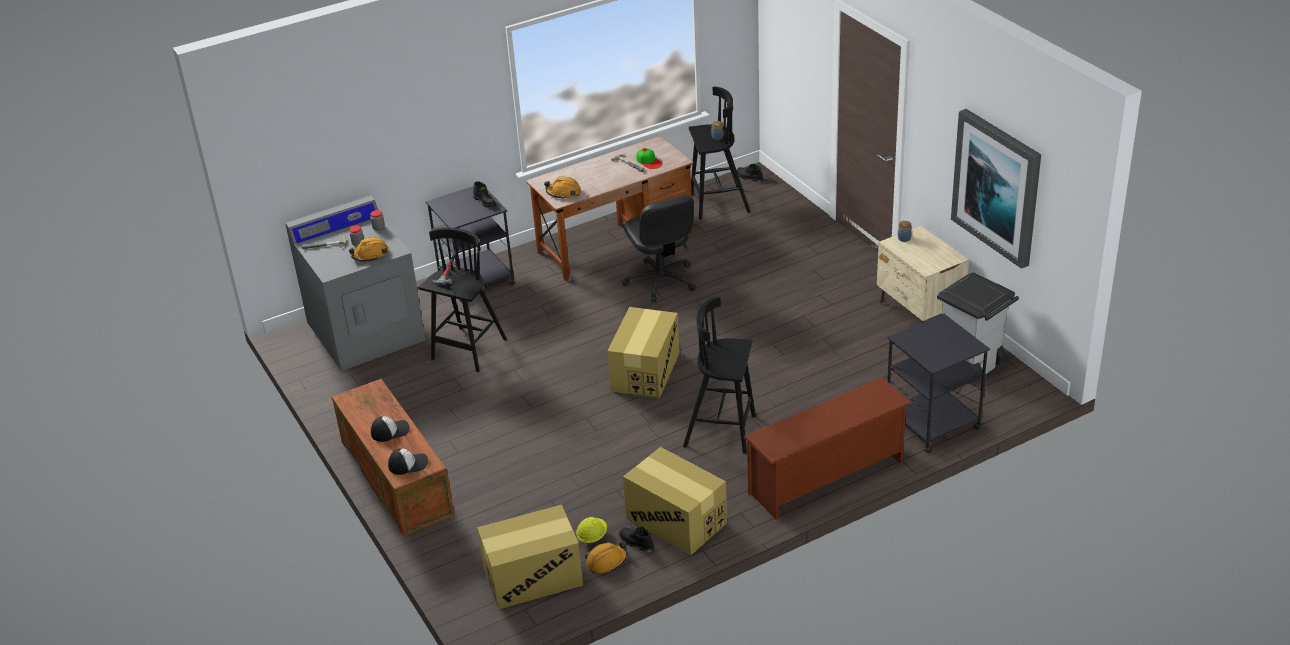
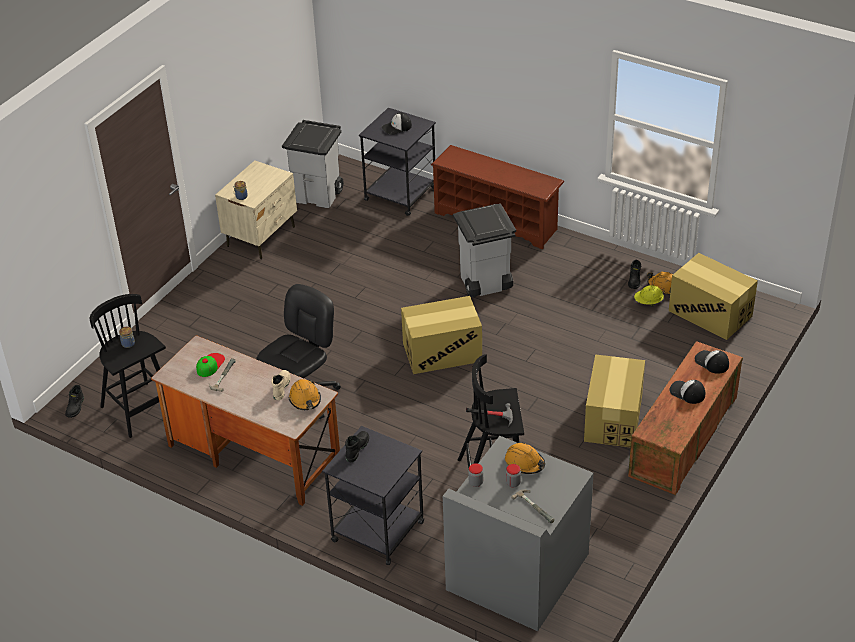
camera: 120 degrees left, 5 degrees up
(589, 185) = (281, 387): none -> beige boot
(676, 521) = (597, 270): cardboard box -> cardboard box (613, 418)
(722, 431) = (484, 284): black stool -> grey trash can
(939, 342) = (397, 127): none -> cap
(997, 187) = (256, 77): picture -> none

